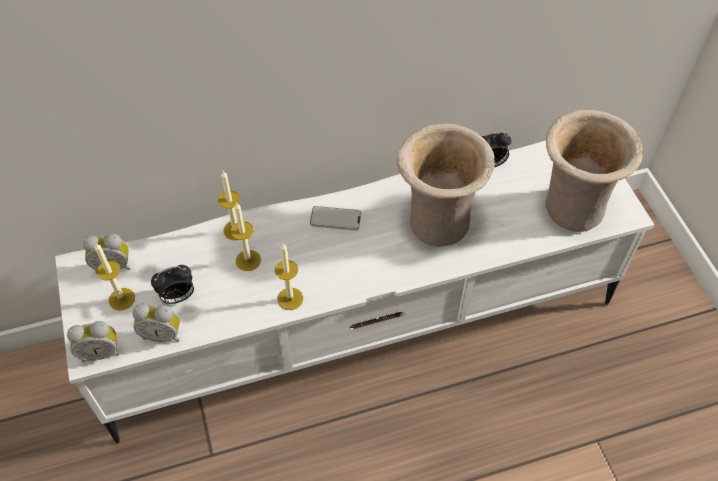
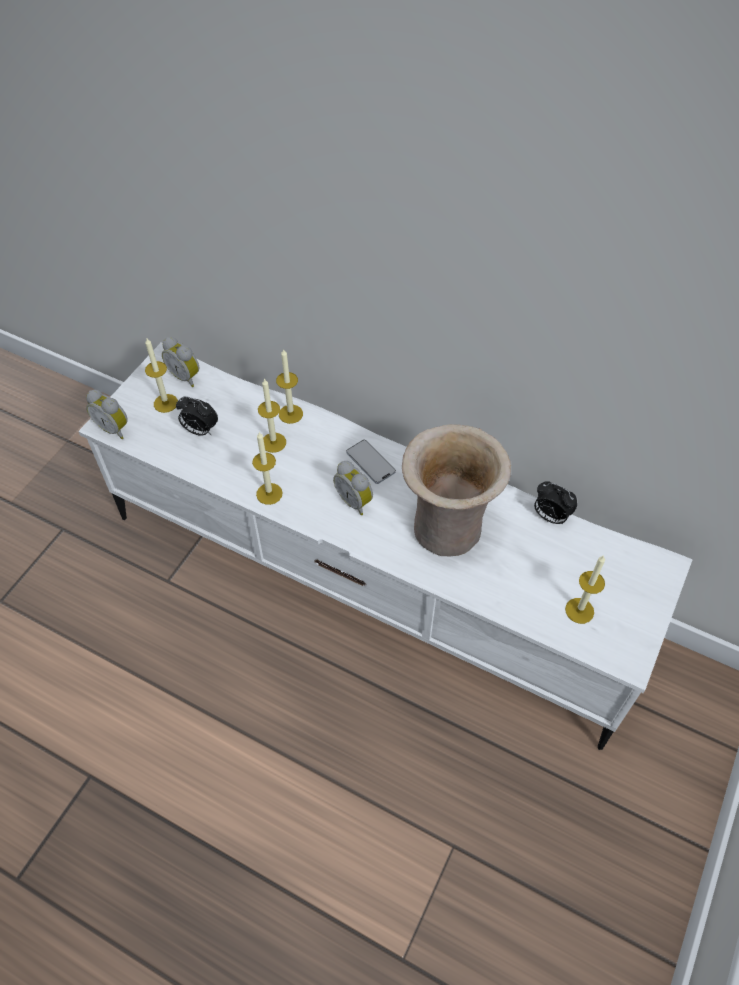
camera: 45 degrees right, 0 degrees up
(162, 334) = (162, 447): alarm clock -> alarm clock (355, 500)
(571, 208) = (579, 610): beige vase -> candle

